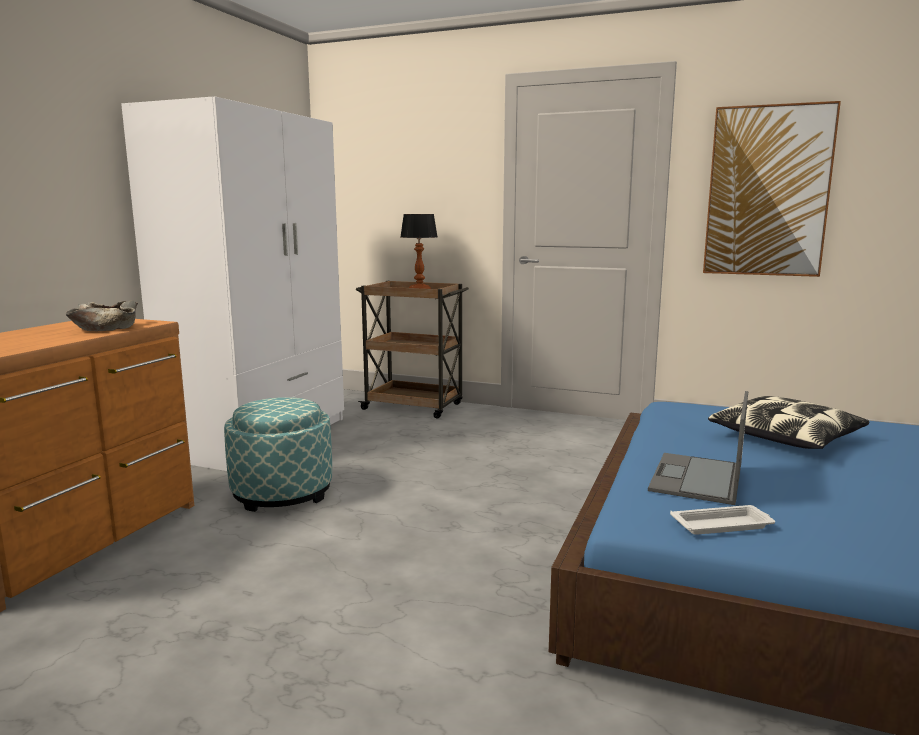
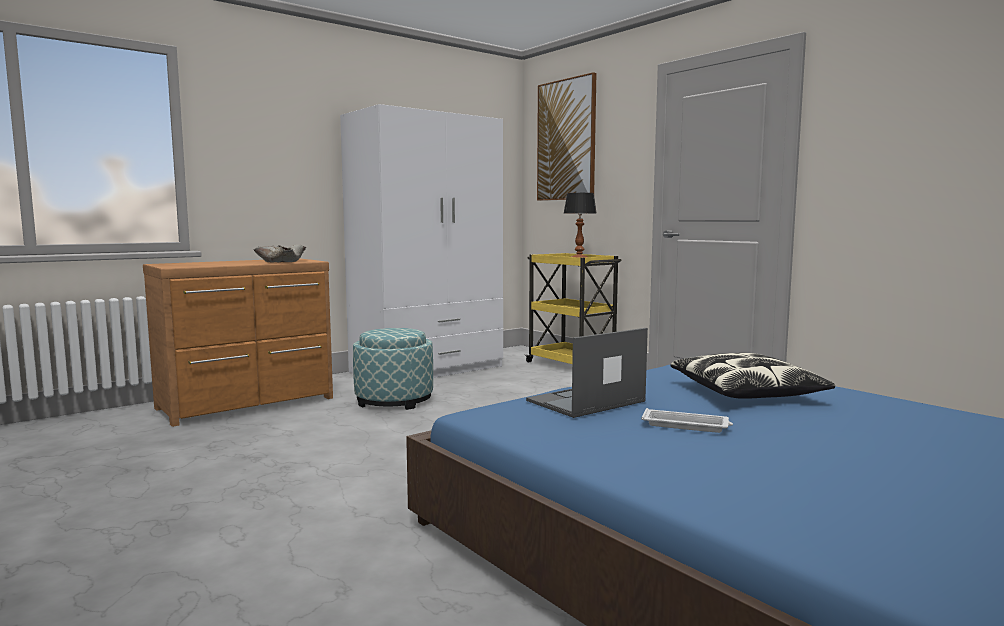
camera: 30 degrees right, 5 degrees down
(414, 407) = (571, 365): brown cart -> yellow cart
(723, 525) = (534, 425): white tray -> white tray (686, 425)
(767, 191) = (899, 157): picture -> picture (566, 140)

